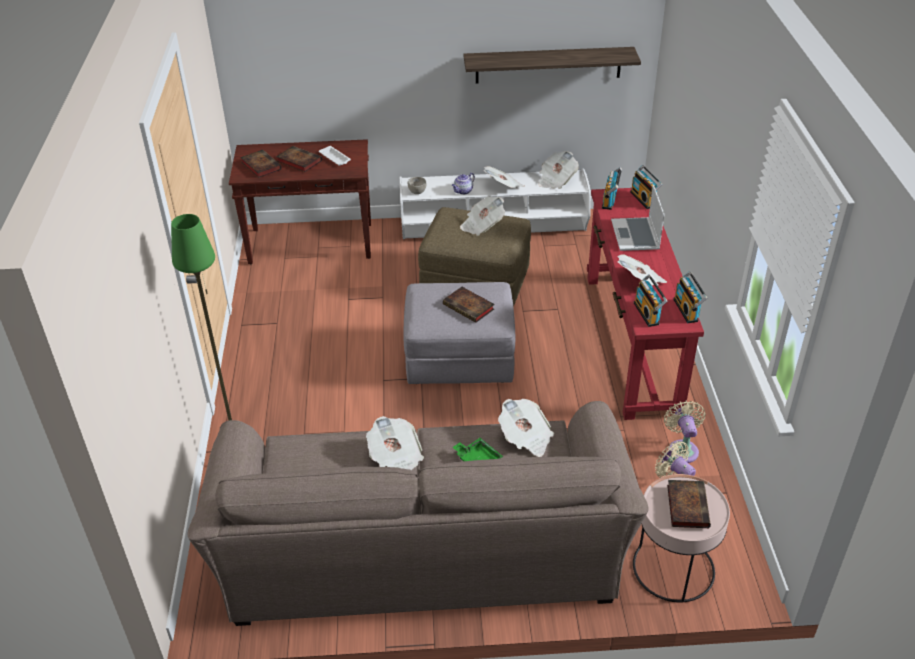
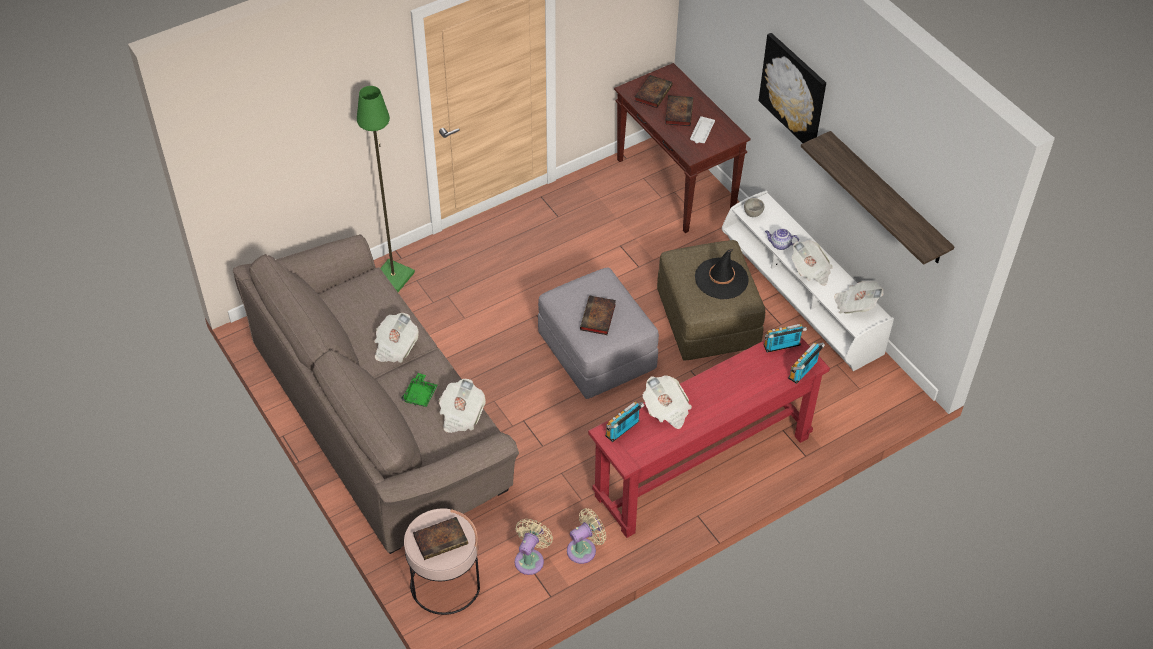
camera: 60 degrees right, 10 degrees up
(406, 50) = (793, 91): none -> picture
(482, 226) = (721, 279): newspaper -> black hat
(636, 236) = (736, 385): laptop -> none
(687, 310) = (647, 456): radio -> none

